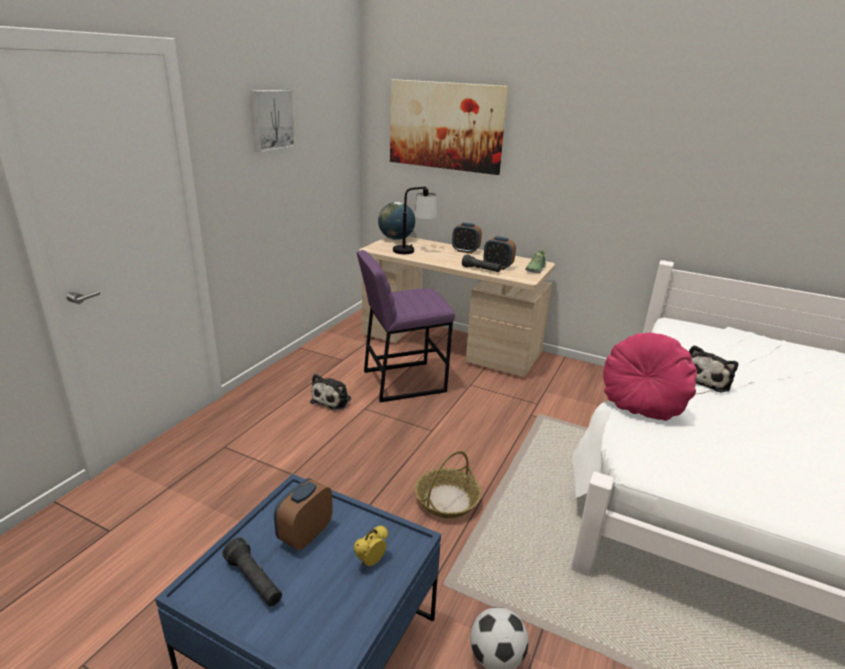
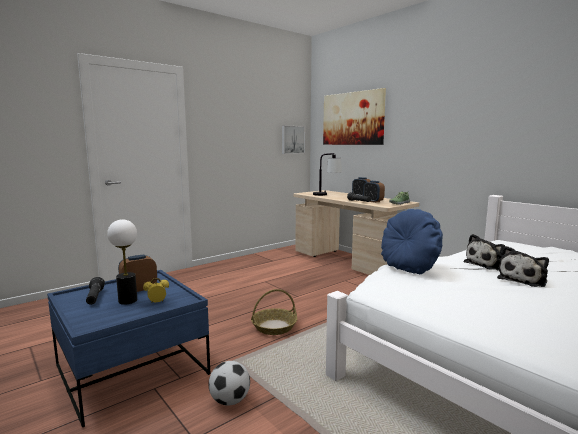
camera: 25 degrees right, 15 degrees down
(271, 119) = (241, 113): picture -> picture (292, 139)
(319, 572) = (127, 301): none -> table lamp
(333, 400) = (250, 275): plush toy -> plush toy (523, 280)
(396, 239) = (323, 191): globe -> none
(402, 381) = (300, 273): purple chair -> none
(640, 409) = (409, 269): pink pillow -> blue pillow

